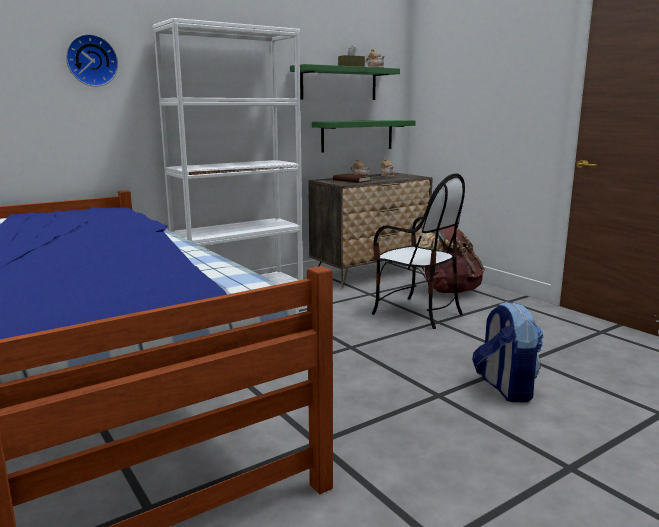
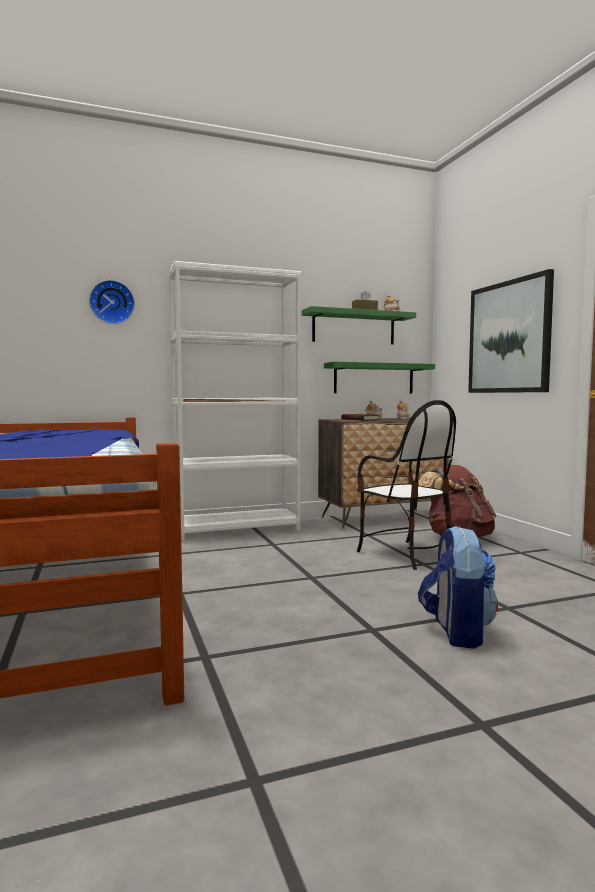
camera: 15 degrees right, 10 degrees down
(495, 101) = (509, 337): none -> picture

